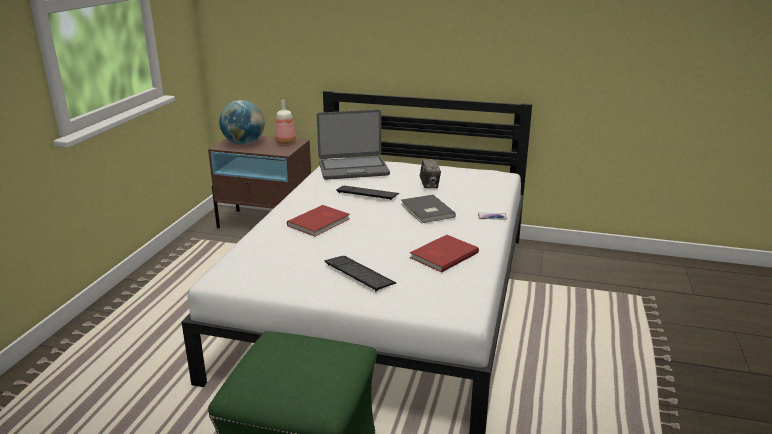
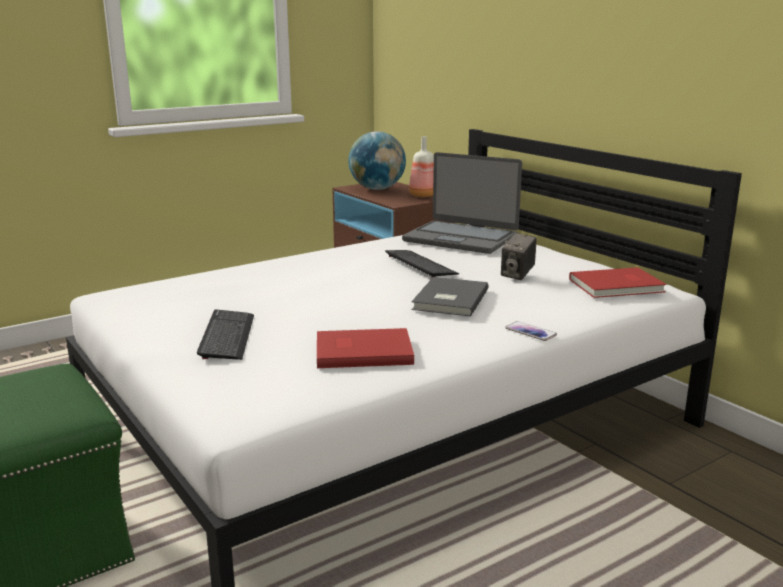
camera: 40 degrees right, 5 degrees down
(320, 222) = (305, 277): red book -> red book (618, 286)

